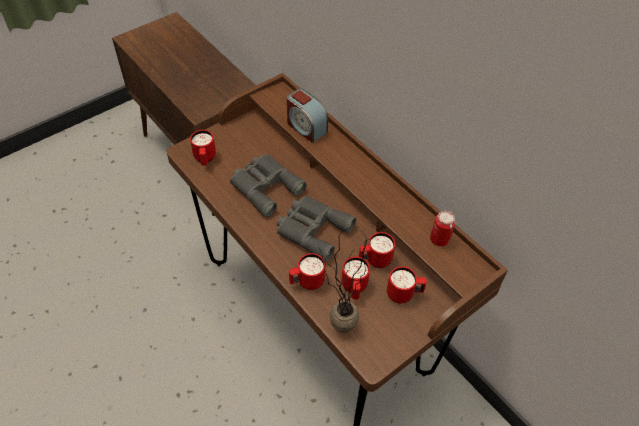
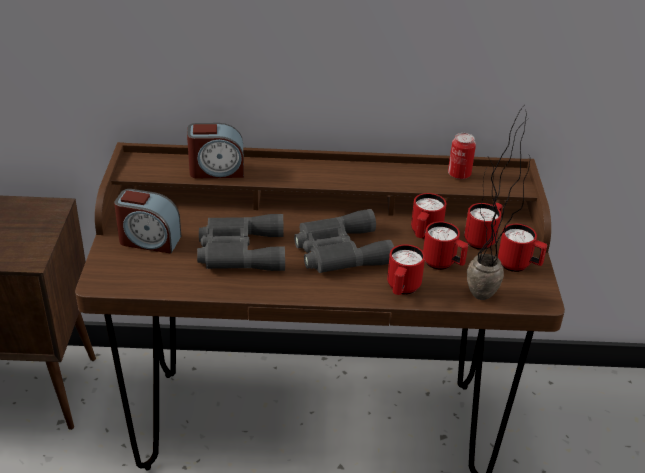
camera: 50 degrees left, 15 degrees down
(205, 159) = (138, 272): red mug -> red mug (518, 266)
(235, 145) = (149, 240): none -> alarm clock

